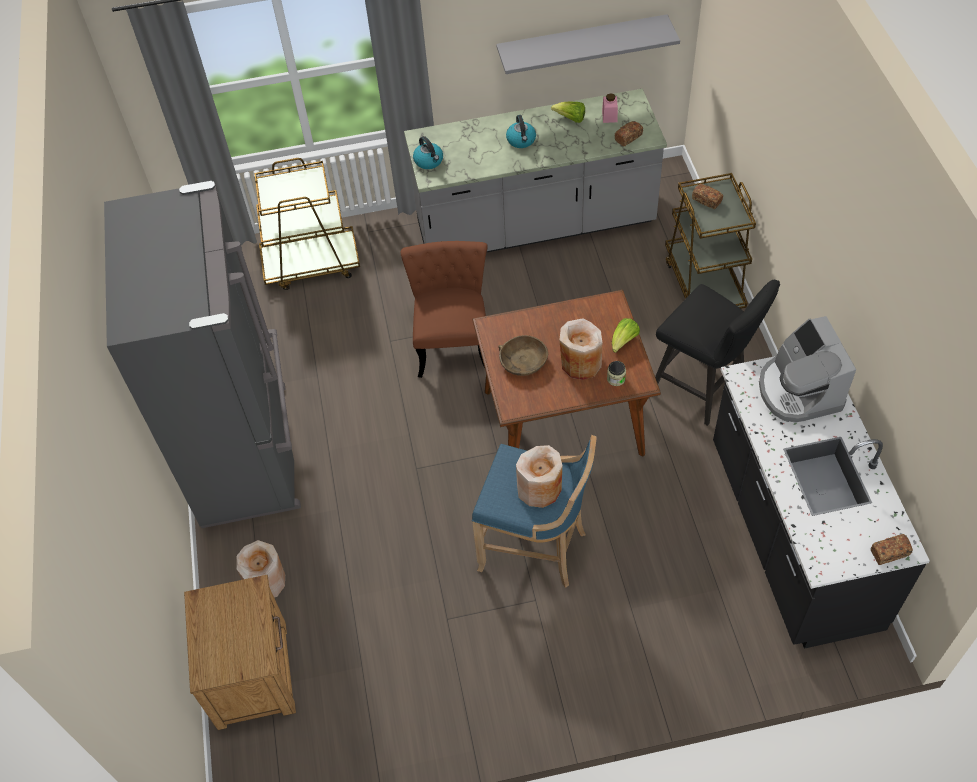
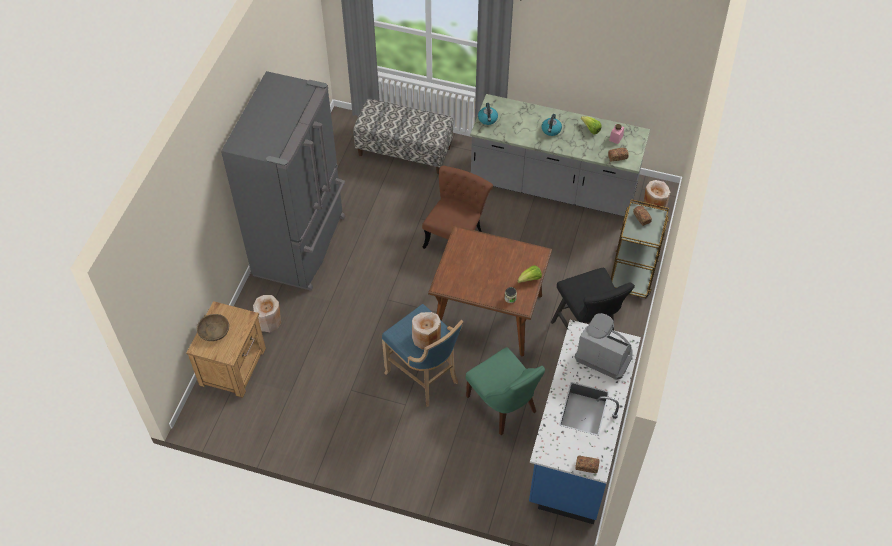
camera: 25 degrees right, 0 degrees up
(312, 264) = (404, 151): brown cart -> bench
(523, 361) = (465, 263): brown bowl -> brown bowl (214, 331)
(580, 363) = (496, 280): beige vase -> beige vase (654, 206)
(582, 43) = (618, 84): grey shelf -> none
(665, 533) = (503, 406): none -> green chair
(791, 535) = (577, 444): black counter -> blue counter
(798, 391) = (604, 354): coffee machine -> coffee machine turned 105 degrees clockwise

